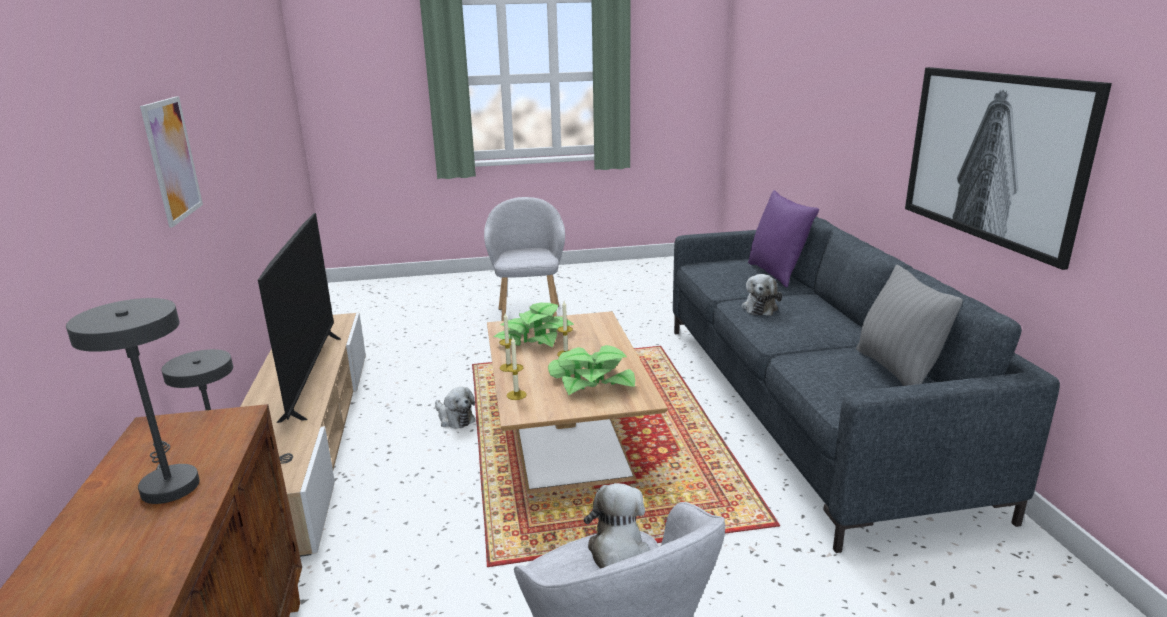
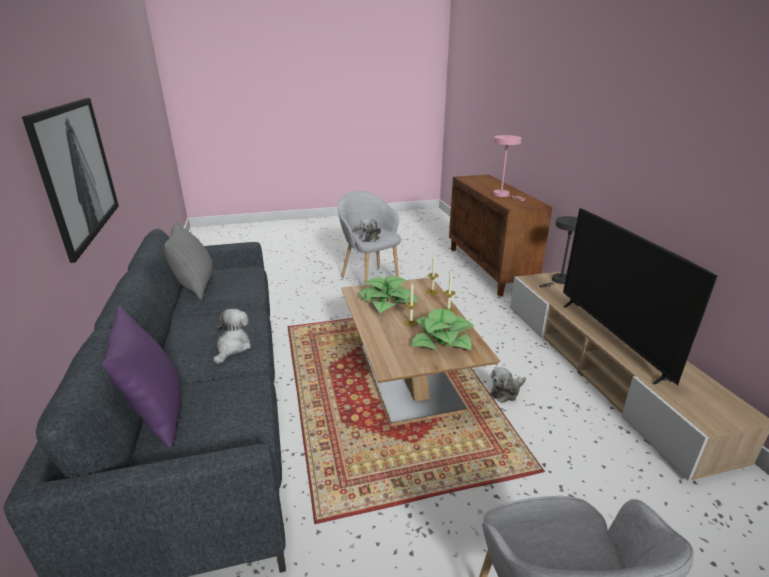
camera: 175 degrees right, 5 degrees up
(168, 483) = (503, 195): grey table lamp -> pink table lamp
(172, 160) = (666, 144): picture -> none
(454, 418) = (506, 392): plush toy -> plush toy turned 75 degrees counterclockwise

